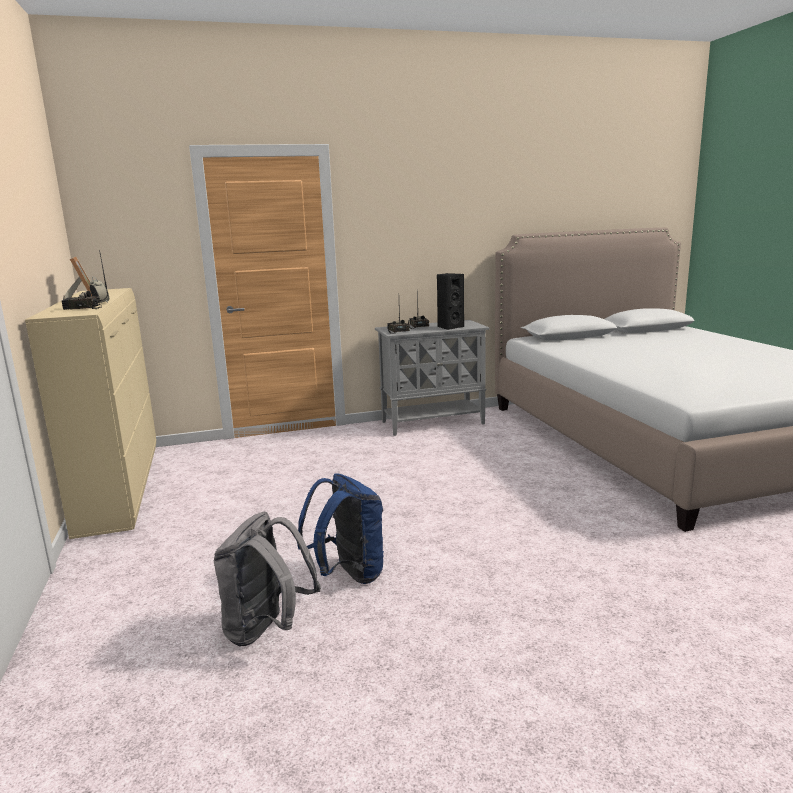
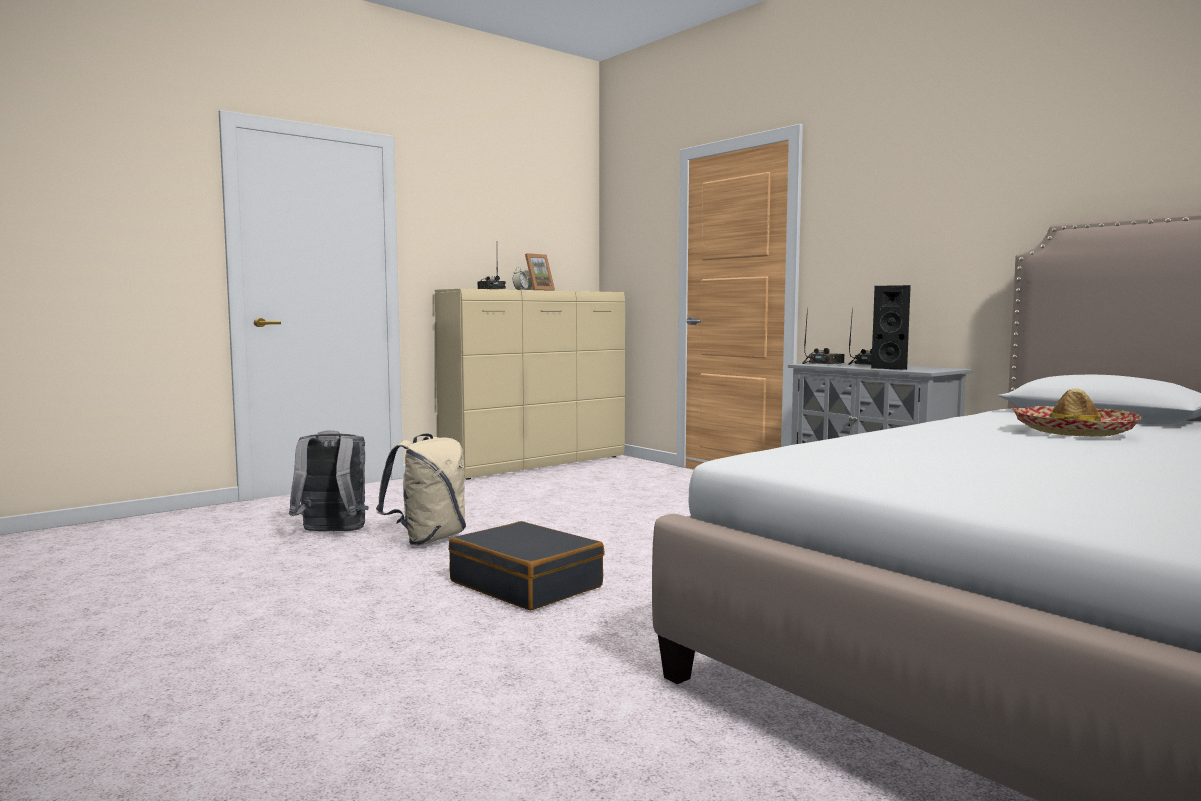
camera: 65 degrees right, 10 degrees down
(348, 574) = (428, 539): blue backpack -> beige backpack
(506, 546) = (526, 584): none -> black suitcase
(622, 348) = (1072, 432): none -> hat

